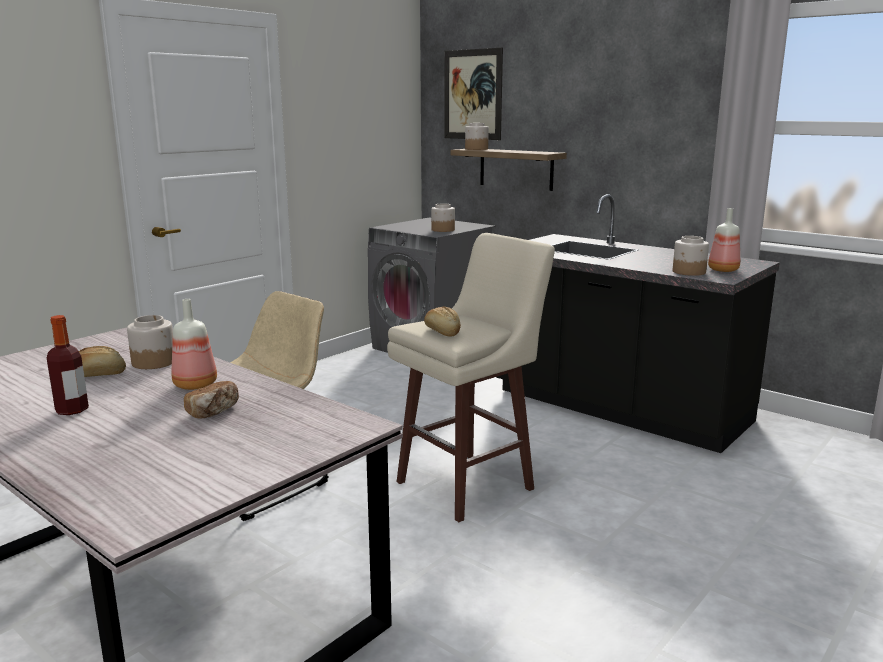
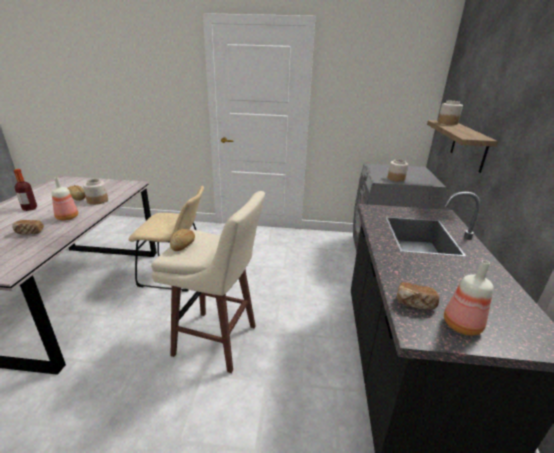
camera: 55 degrees right, 10 degrees up
(472, 94) = (467, 76): picture -> none
(689, 272) = (415, 304): jar -> bread

